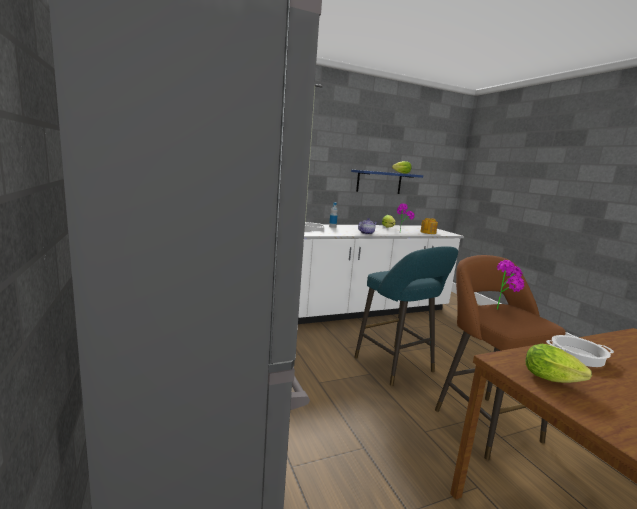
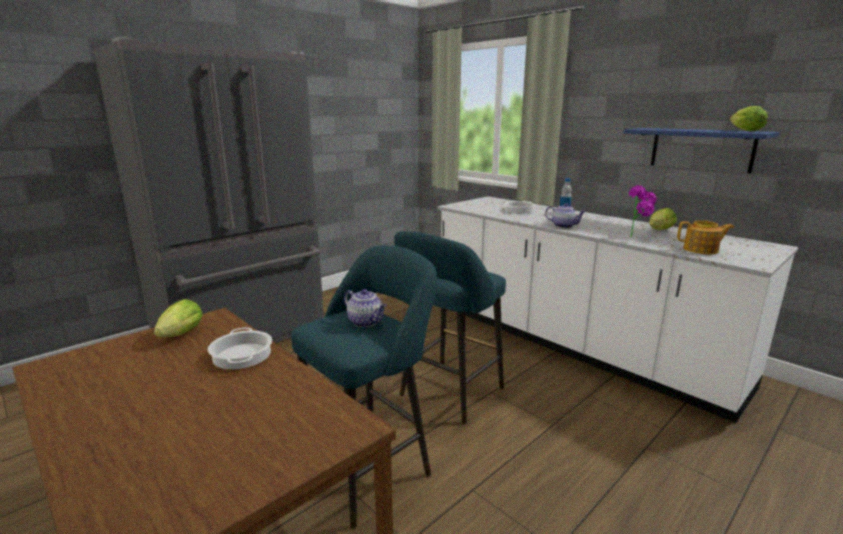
camera: 70 degrees right, 5 degrees up
(482, 421) = (370, 468): brown stool -> turquoise stool
(504, 310) = (366, 322): potted plant -> teapot

